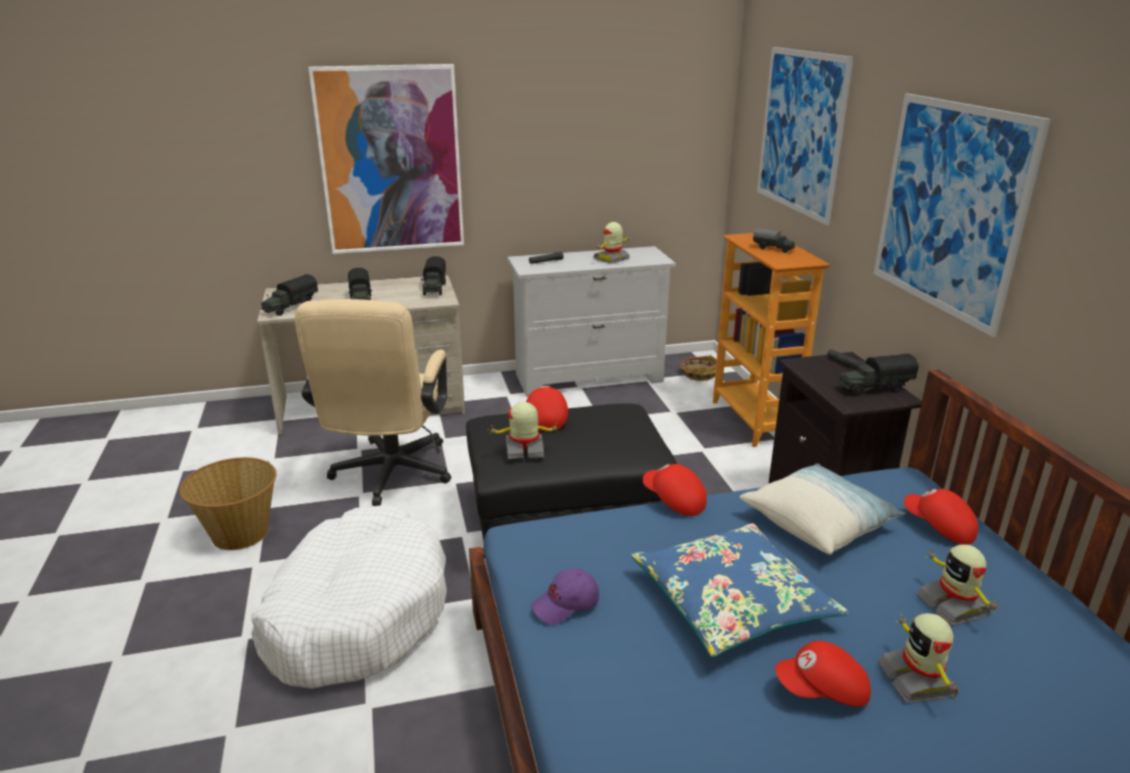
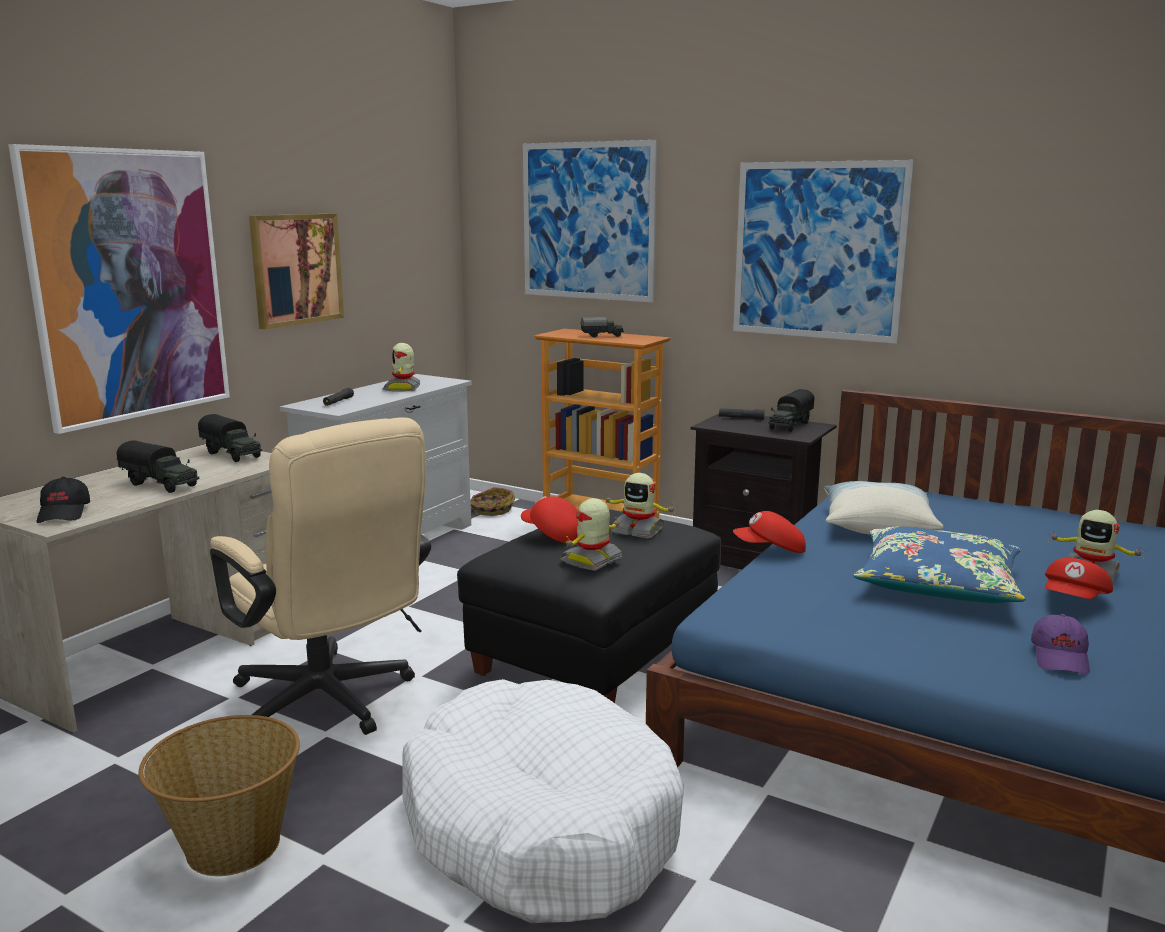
camera: 45 degrees left, 10 degrees down
(290, 307) = (64, 513): toy truck -> black cap
(537, 153) = (296, 269): none -> picture
(566, 605) = (861, 635): purple cap -> purple cap (1060, 658)
(938, 528) = (934, 503): red cap -> none
(953, 605) = (1024, 535): toy robot -> toy robot (638, 530)

